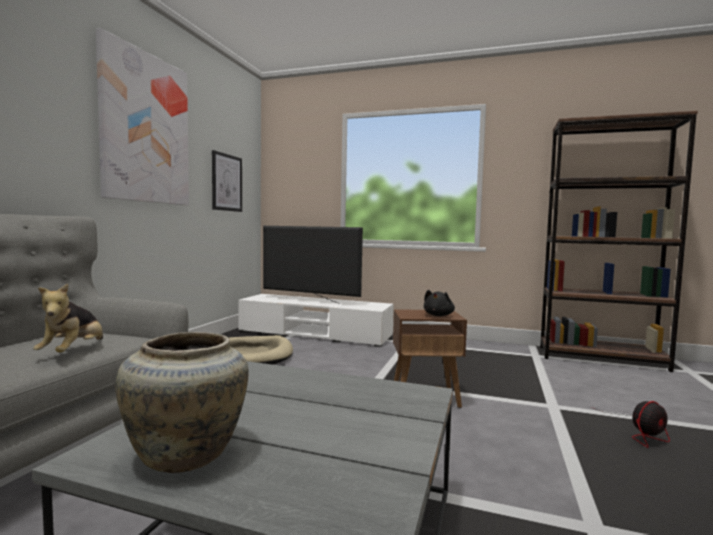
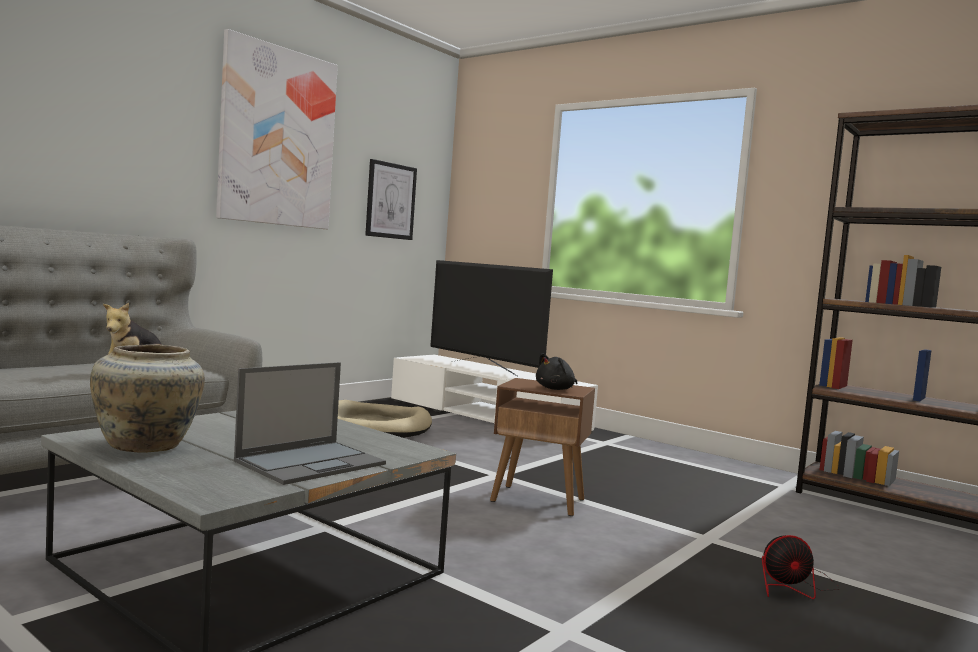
camera: 20 degrees right, 0 degrees up
(374, 432) = (312, 462): none -> laptop

